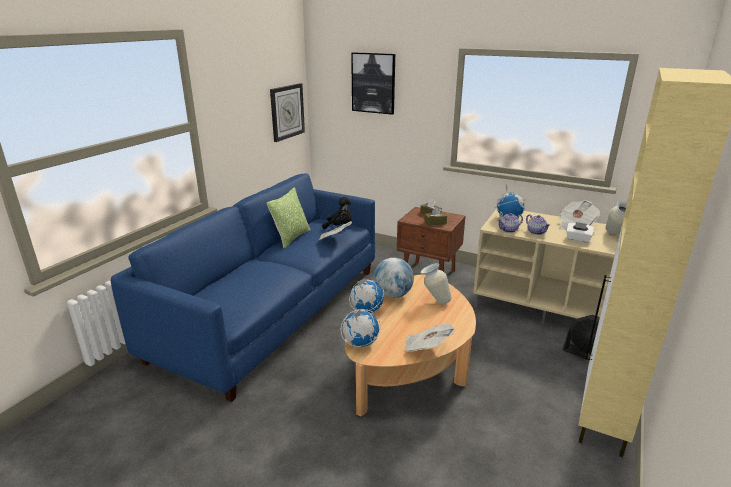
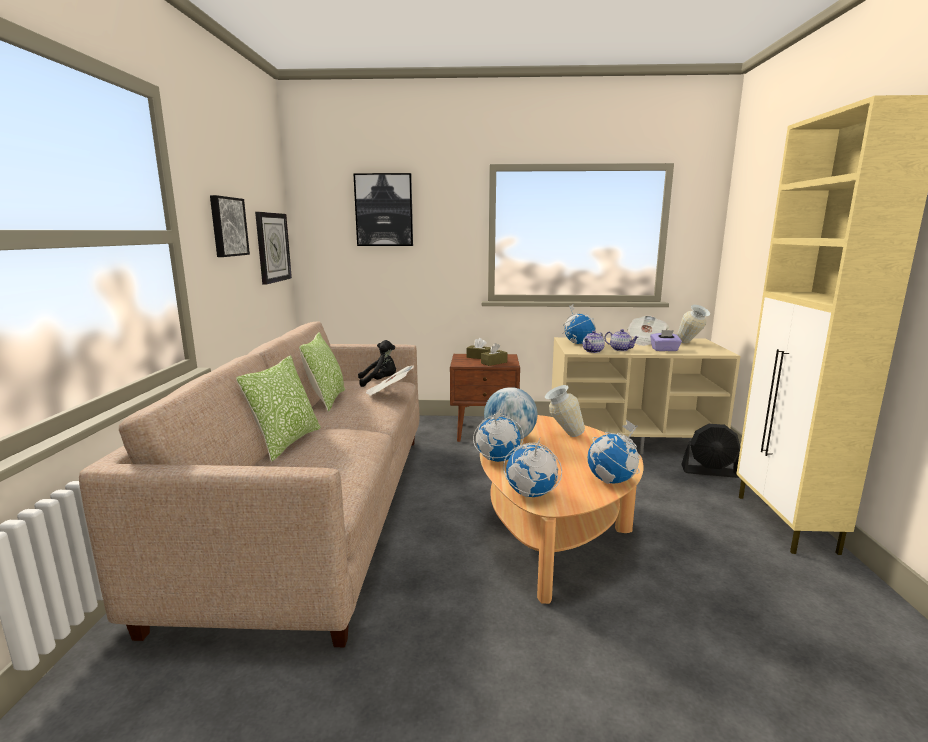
camera: 25 degrees left, 10 degrees down
(240, 269) = (286, 442): none -> pillow
(241, 107) = (227, 226): none -> picture
(272, 311) = (318, 510): blue sofa -> beige sofa
(426, 348) = (612, 481): newspaper -> globe
(578, 239) = (664, 350): white tissue box -> purple tissue box

